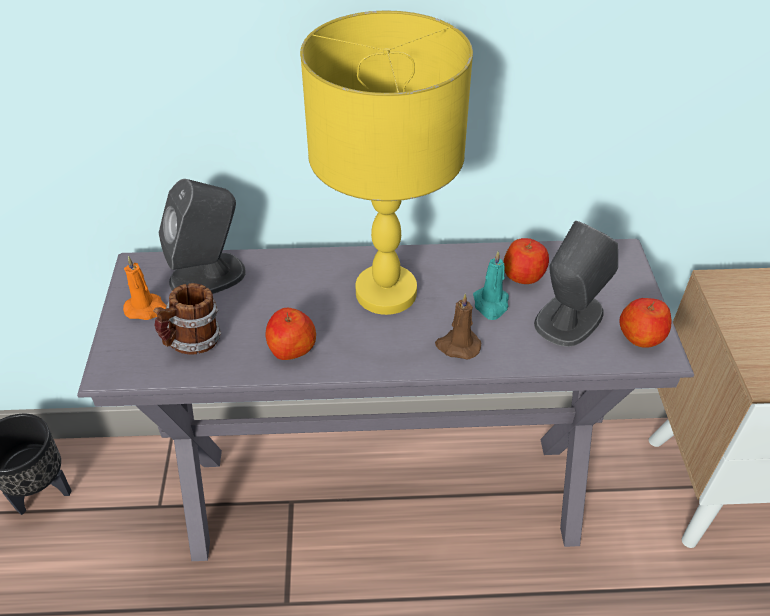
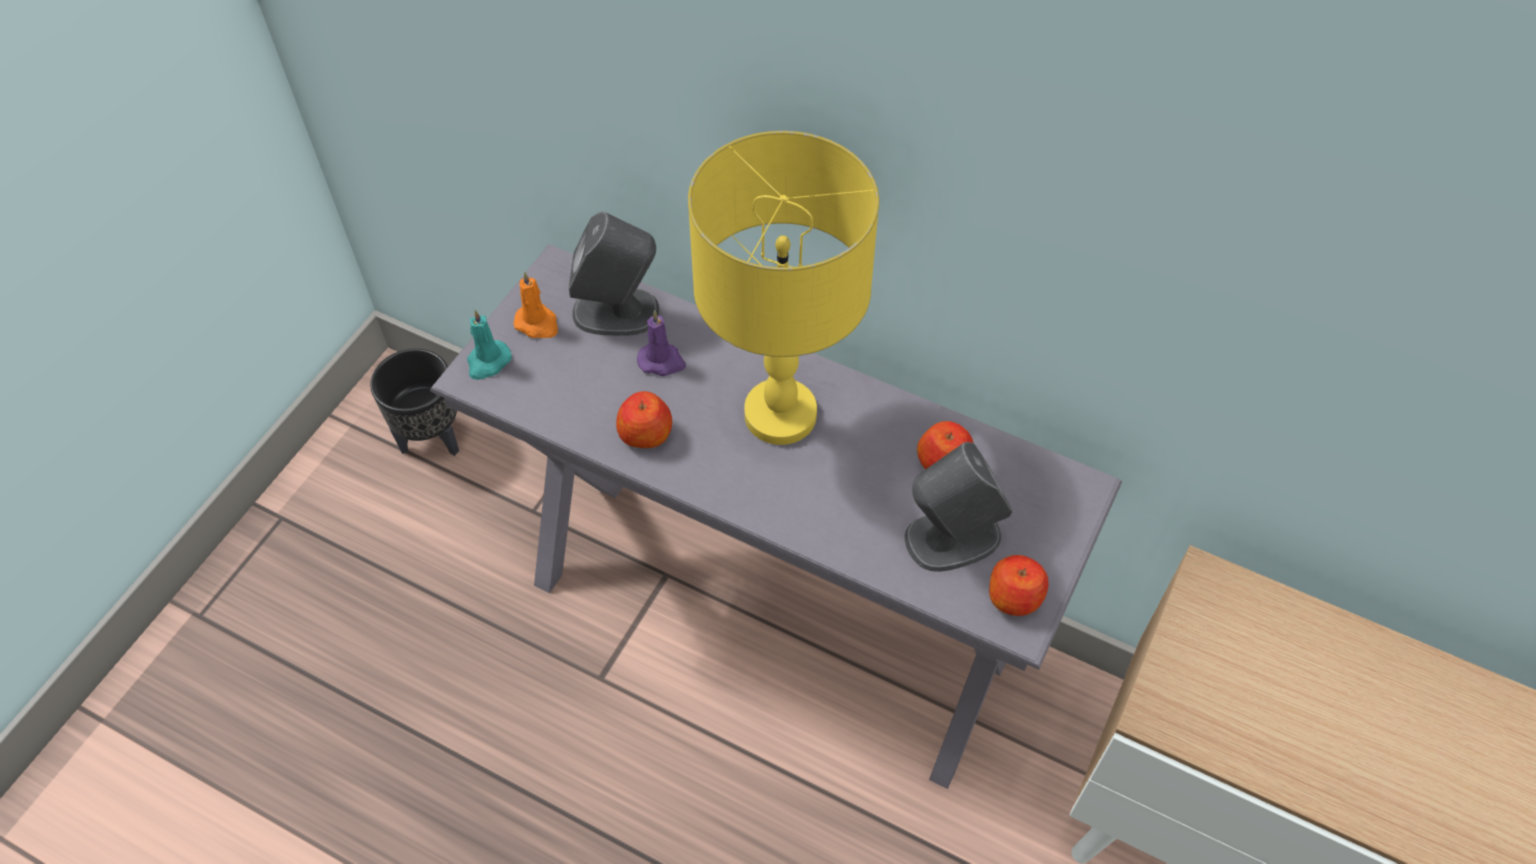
camera: 30 degrees right, 10 degrees up
(193, 342) = (558, 383): mug -> none
(269, 294) = (662, 361): none -> purple candle
(457, 346) = (809, 511): brown candle -> none
(491, 304) = (880, 481): turquoise candle -> turquoise candle (488, 362)

